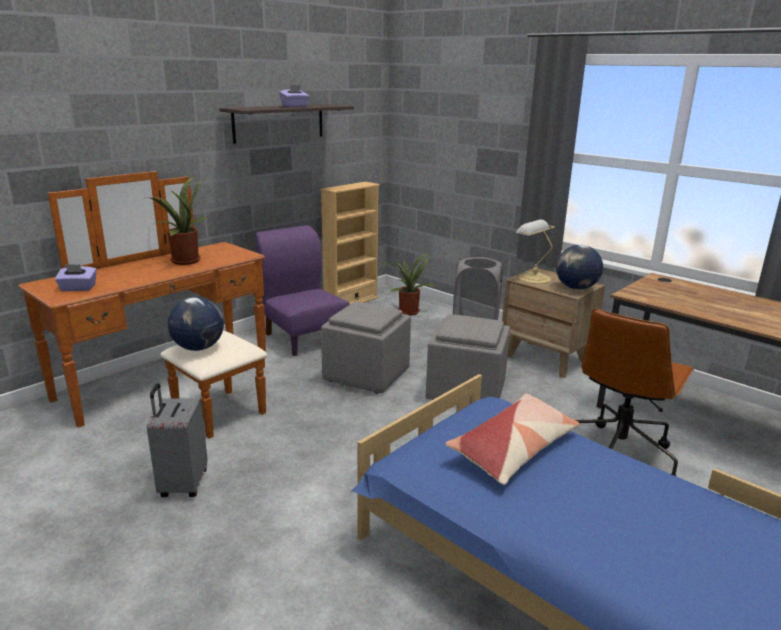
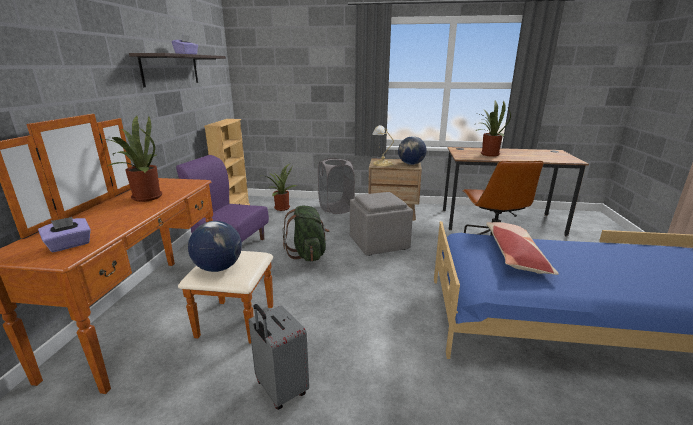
camera: 35 degrees left, 0 degrees up
(366, 374) = (308, 254): grey ottoman -> green backpack
(689, 298) = (487, 154): none -> potted plant

